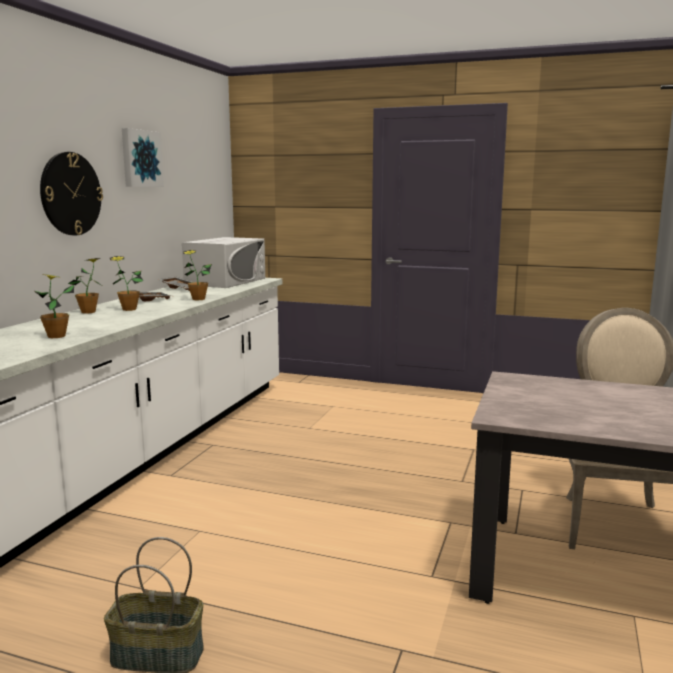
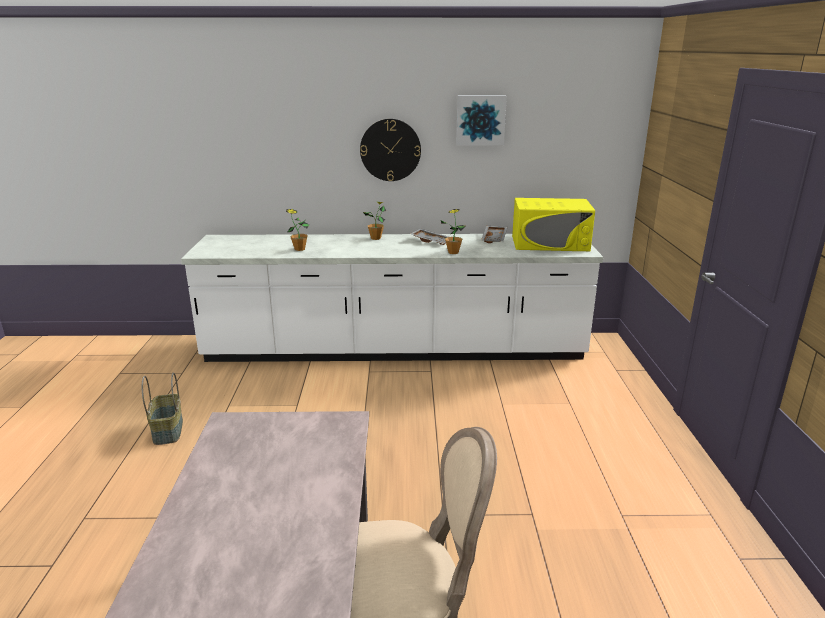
camera: 70 degrees right, 10 degrees up
(129, 309) = (393, 244): potted plant -> none
(226, 281) = (550, 243): white microwave -> yellow microwave

